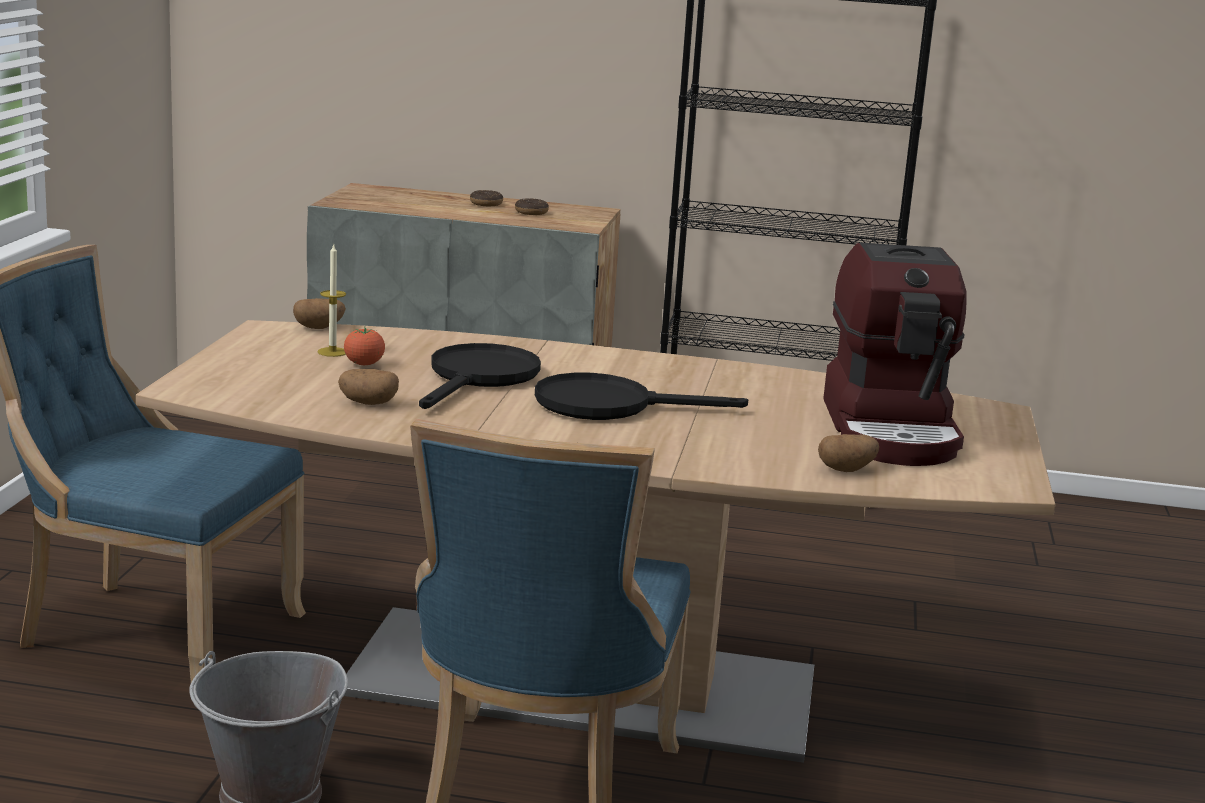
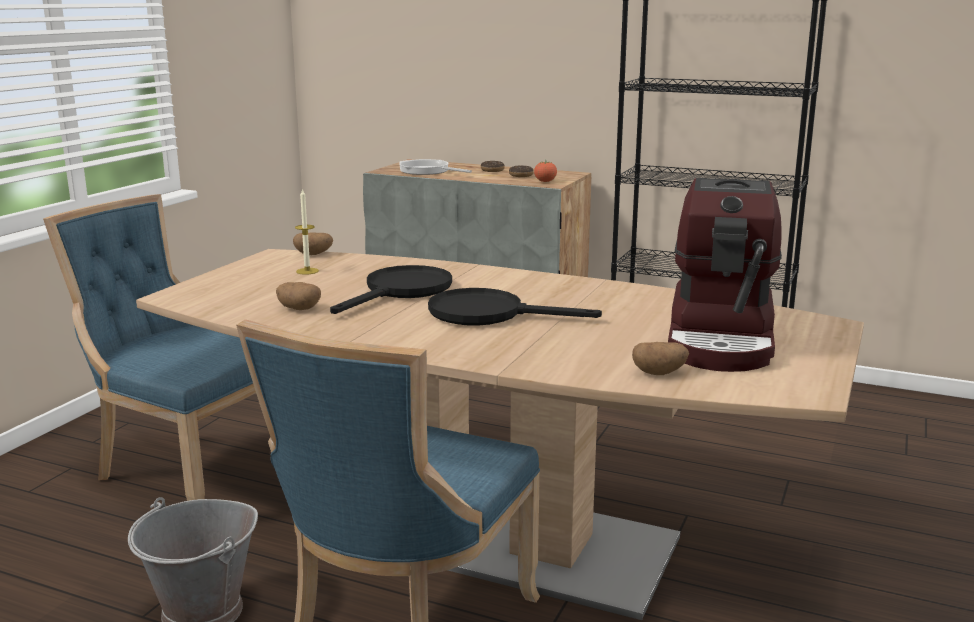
camera: 15 degrees right, 0 degrees up
(364, 364) = (322, 280): tomato -> tomato (545, 181)
(396, 204) = (427, 171): none -> frying pan

